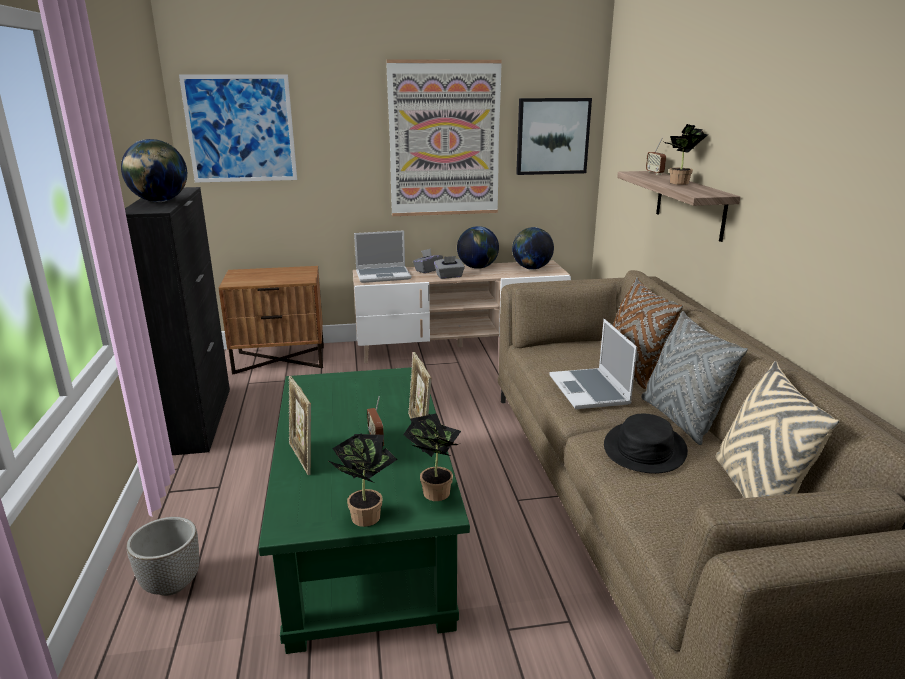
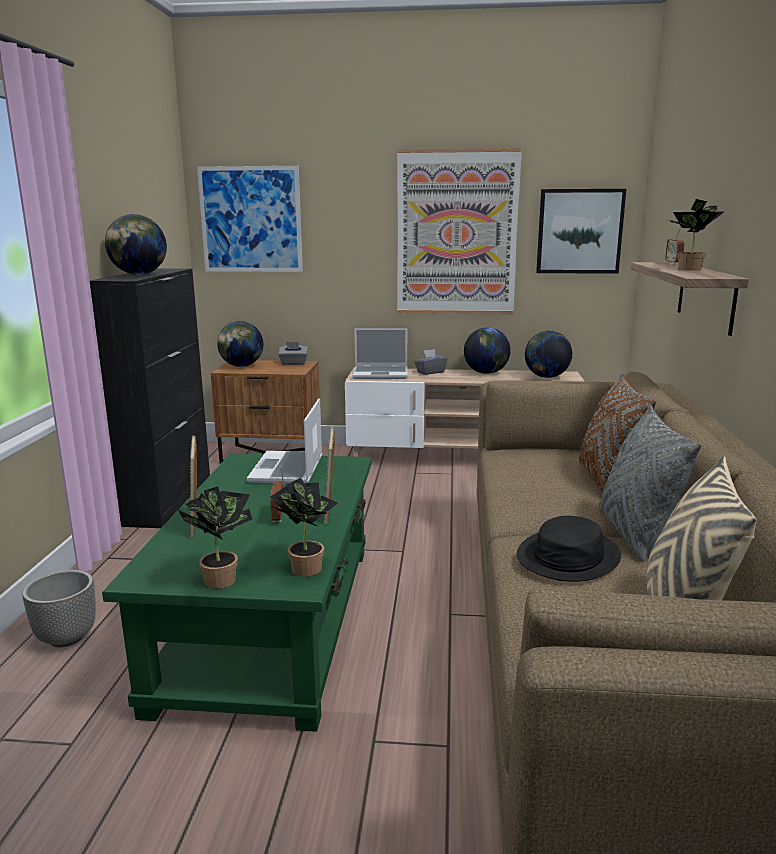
camera: 15 degrees right, 5 degrees down
(245, 277) = (241, 366): none -> globe
(449, 276) = (449, 378): grey tissue box -> grey tissue box (293, 363)
(590, 391) = (541, 495): laptop -> laptop (288, 470)

